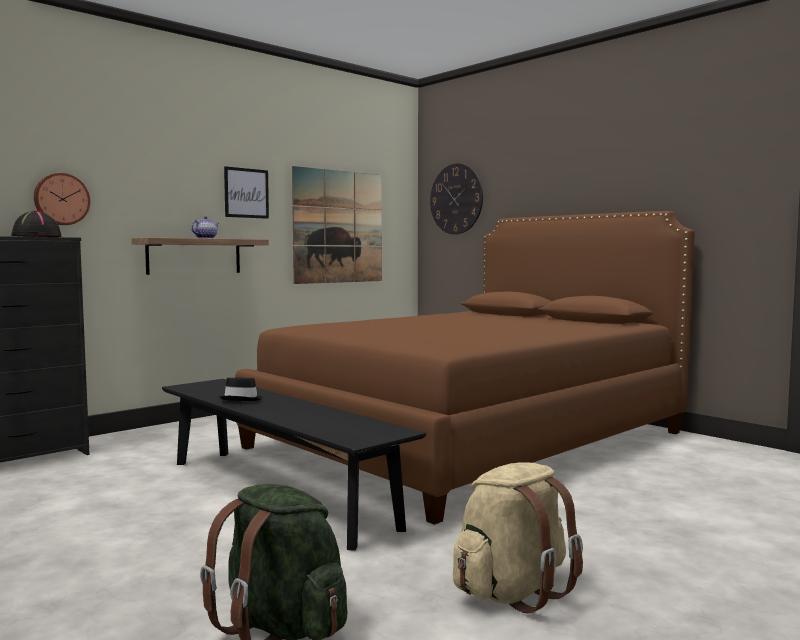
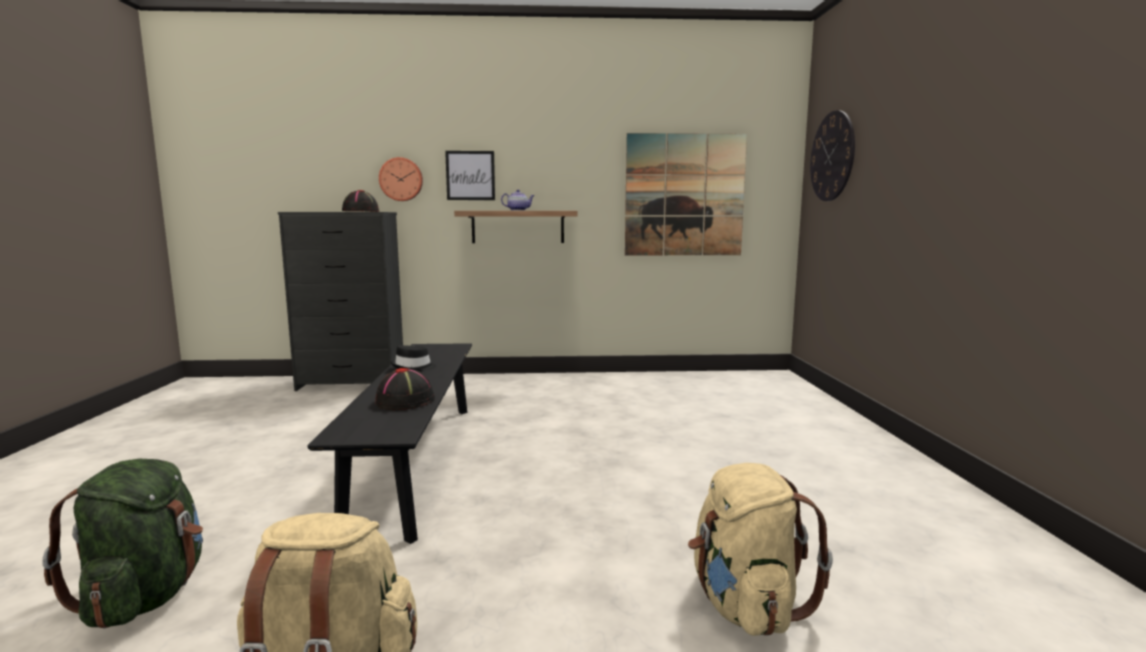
camera: 40 degrees right, 5 degrees up
(246, 193) = (573, 164): picture -> picture (470, 175)
(326, 417) = (405, 401): none -> black hat
(471, 439) = (697, 456): brown bed -> none
(636, 493) = (745, 605): none -> beige backpack

